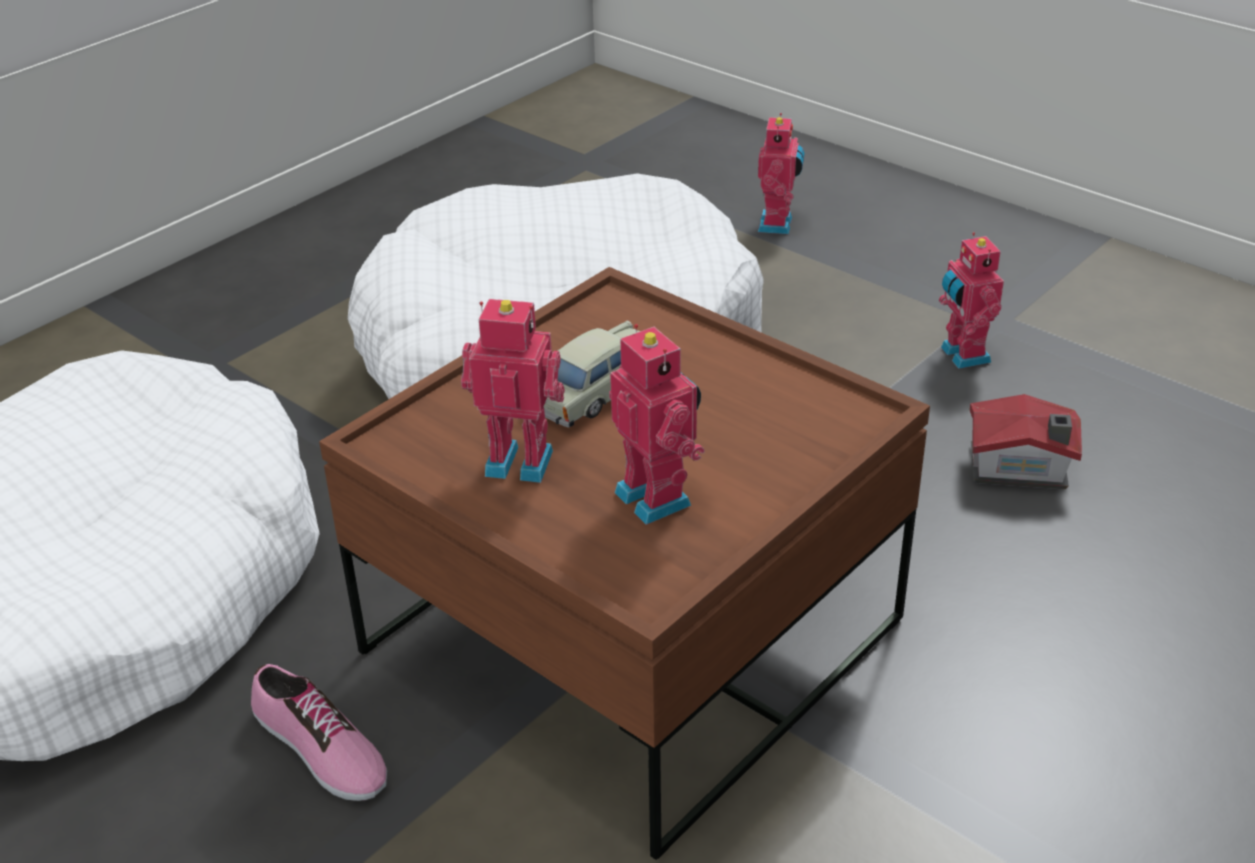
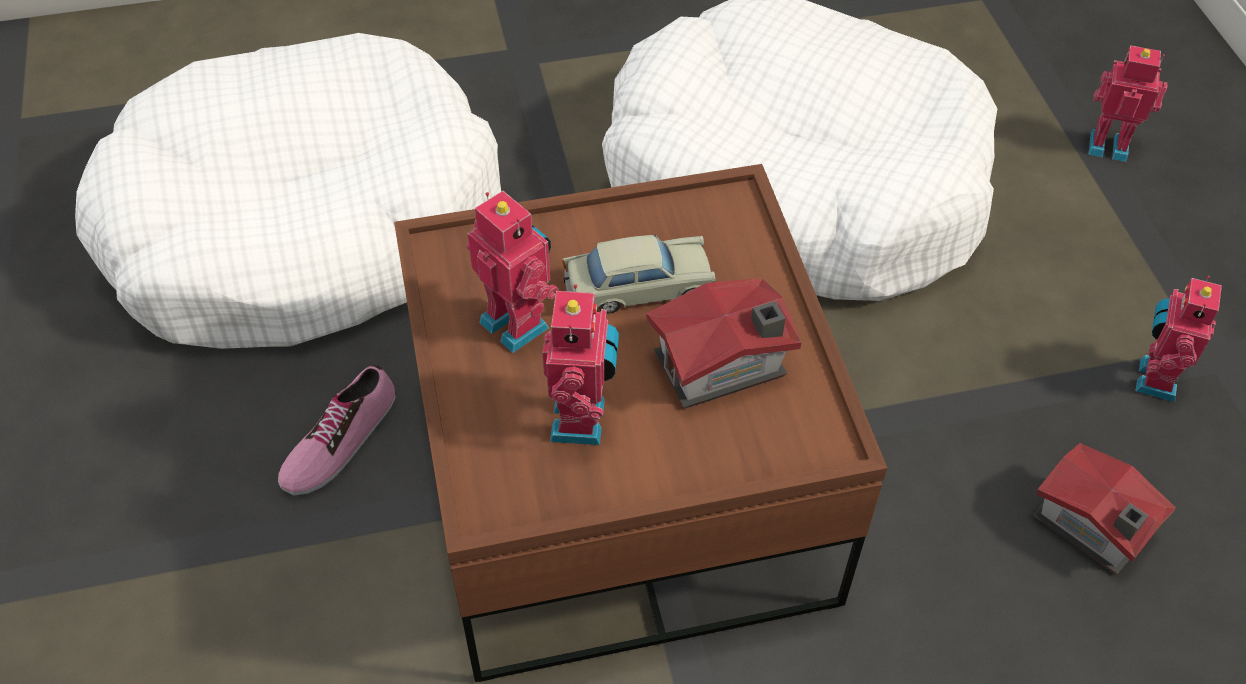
camera: 35 degrees right, 15 degrees up
(319, 749) = (339, 440): shoe -> shoe turned 45 degrees clockwise
(730, 407) = (724, 366): none -> toy house
(778, 224) = (1108, 144): toy robot -> toy robot turned 120 degrees counterclockwise

